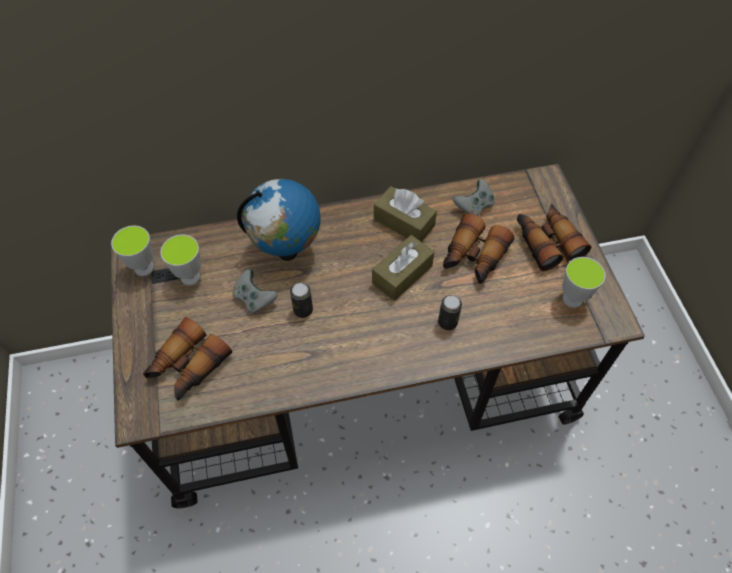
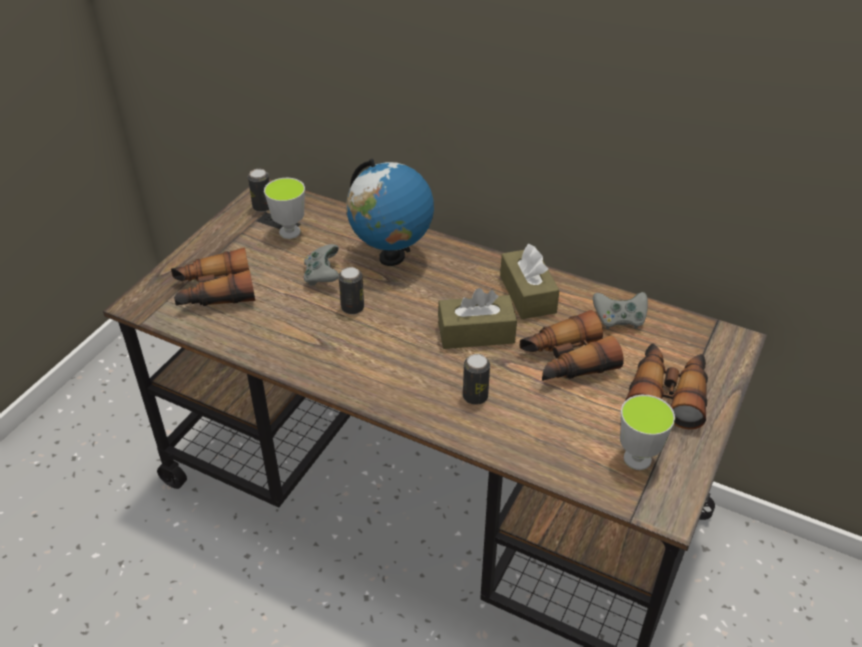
camera: 40 degrees right, 15 degrees down
(144, 268) = (262, 207): cup -> can

